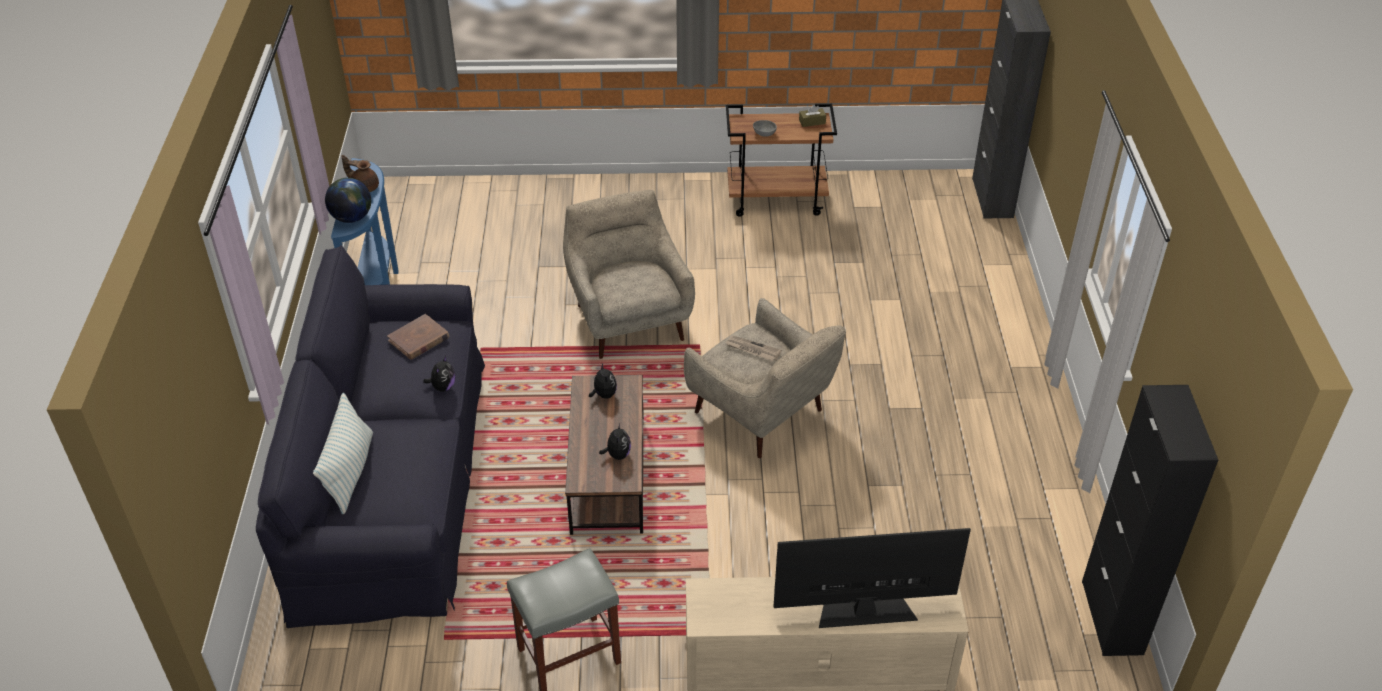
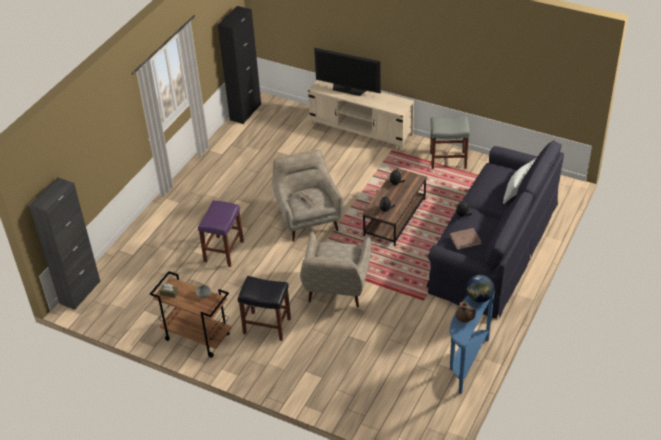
camera: 150 degrees left, 0 degrees up
(693, 242) = (267, 326): none -> black stool
(854, 316) = (223, 251): none -> purple stool

